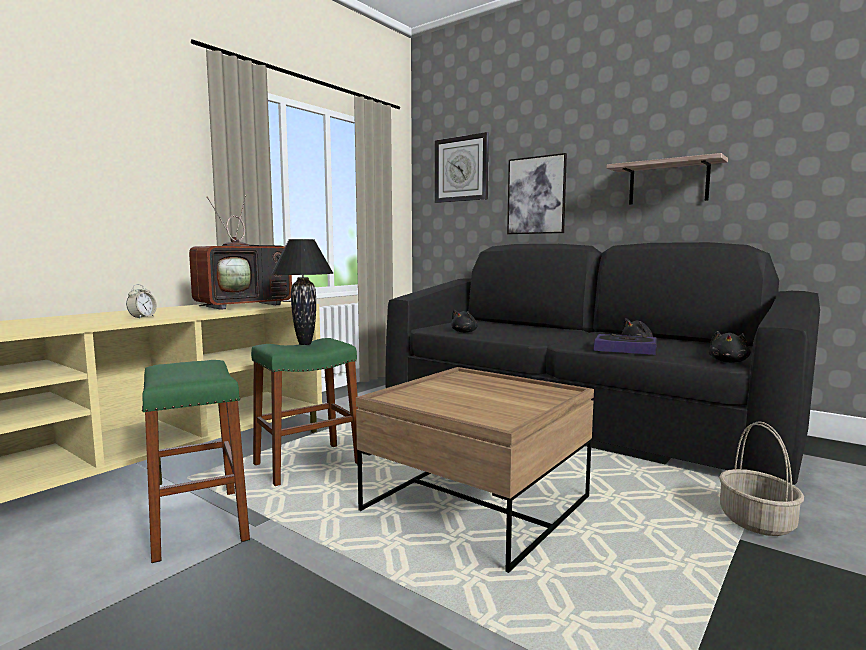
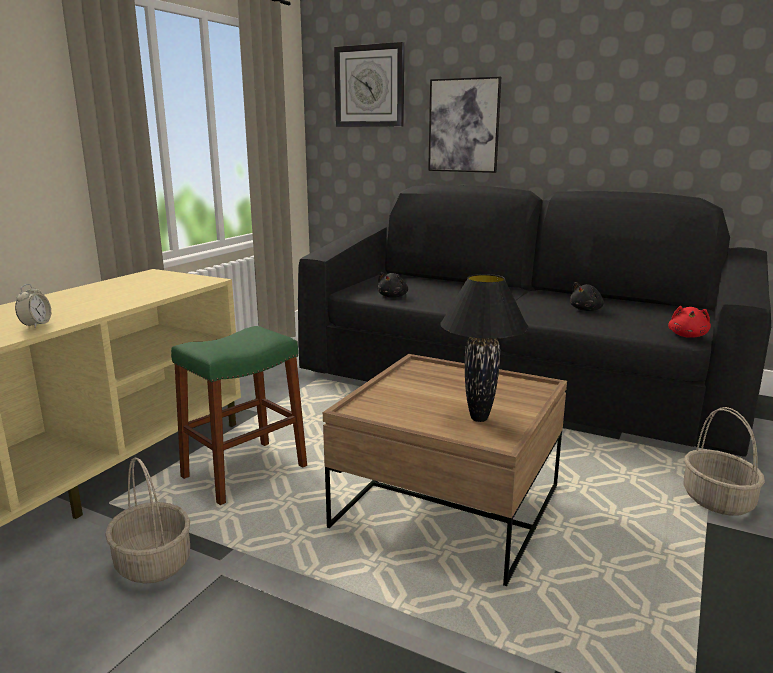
camera: 10 degrees left, 10 degrees up
(198, 523) = (152, 563): green stool -> basket
(245, 305) = (143, 288): television -> none
(305, 344) = (236, 340): black table lamp -> black table lamp (479, 419)
(625, 349) = (579, 320): book -> none
(668, 183) = (618, 121): shelf -> none
(728, 362) = (687, 336): black plush toy -> red plush toy

